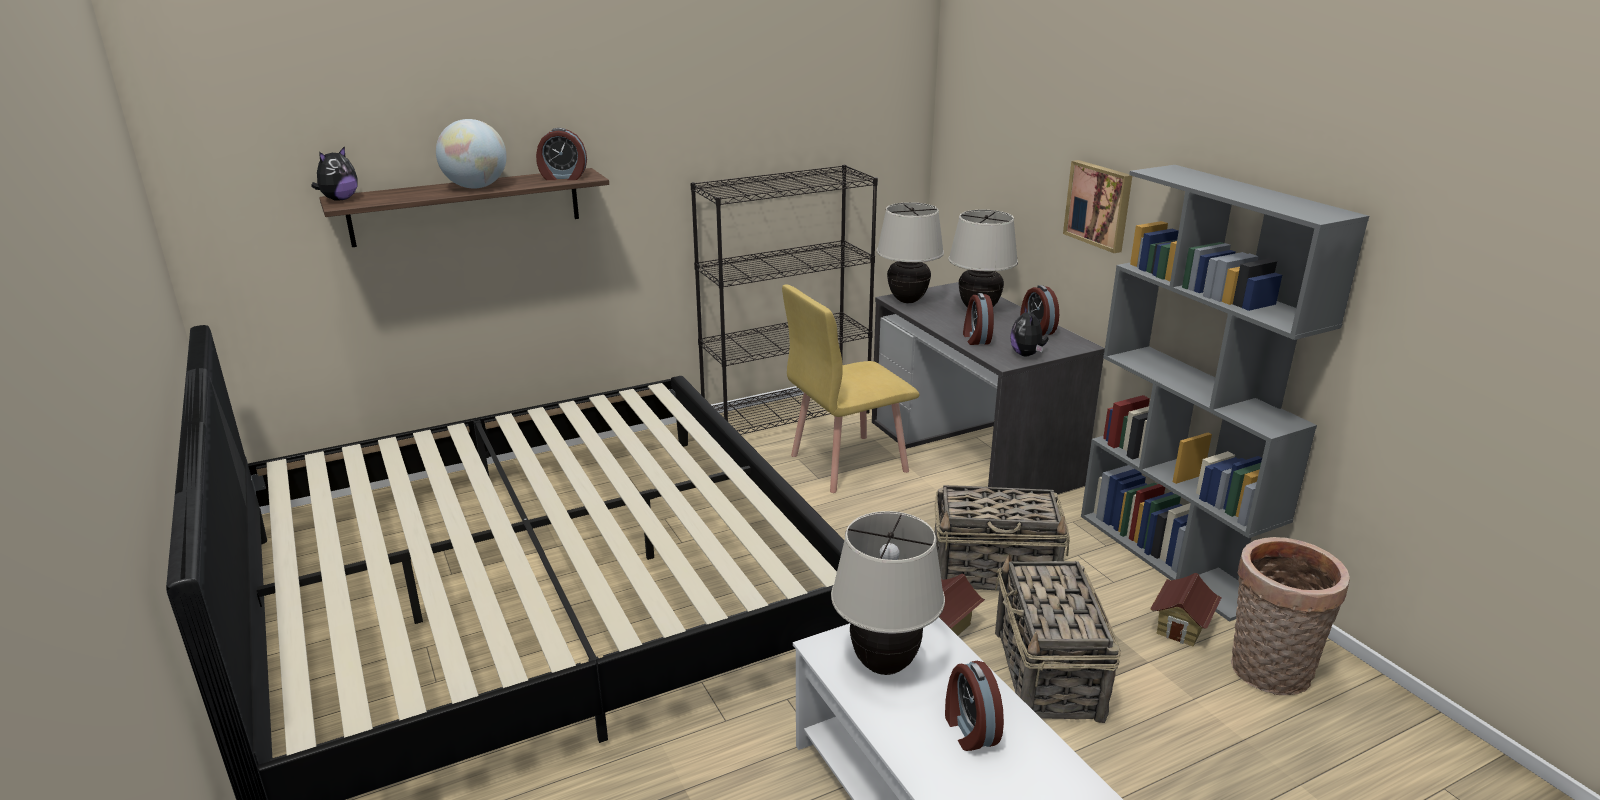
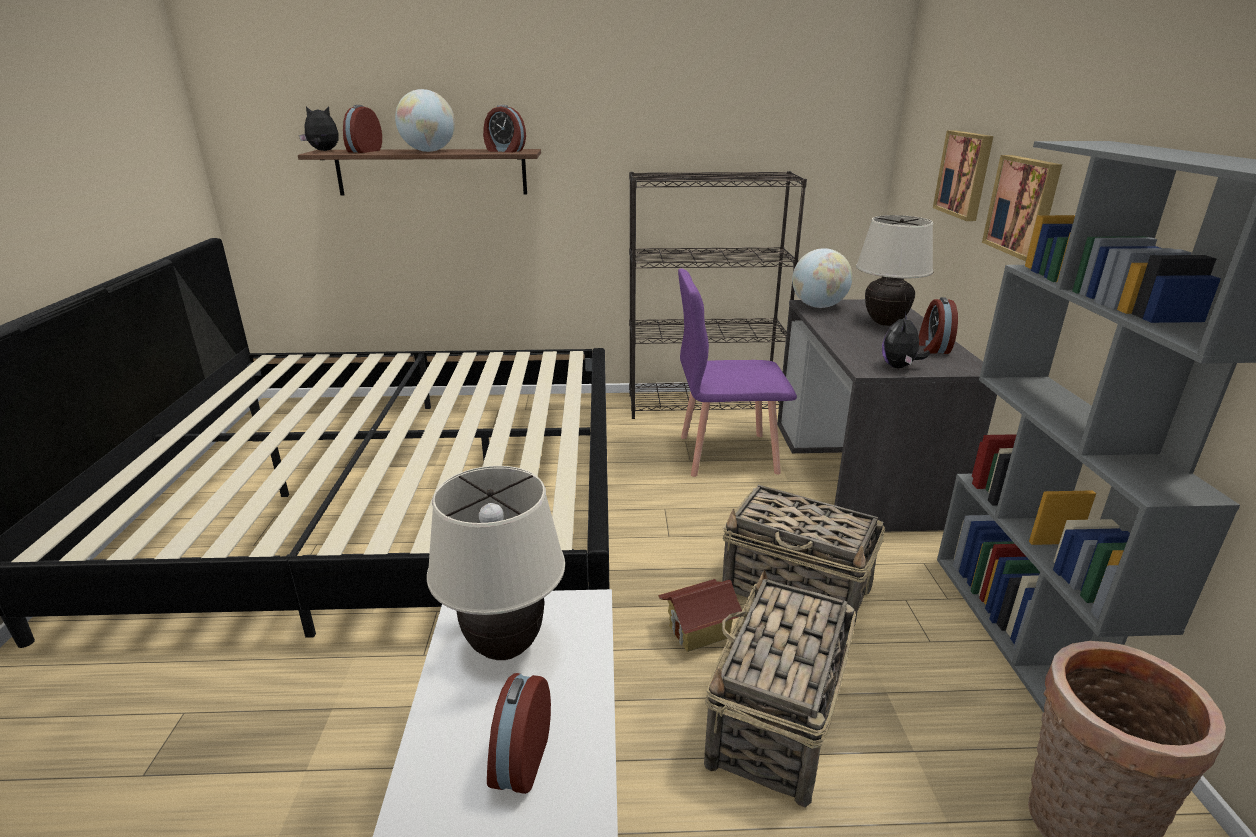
camera: 25 degrees right, 0 degrees up
(339, 199) = (323, 151): plush toy -> plush toy turned 135 degrees counterclockwise
(847, 463) = (726, 454): yellow chair -> purple chair
(908, 300) = (818, 306): beige table lamp -> globe
(976, 338) = (856, 345): alarm clock -> alarm clock (364, 151)
(1029, 169) = (965, 174): none -> picture
(1181, 628) = (985, 724): toy house -> none

